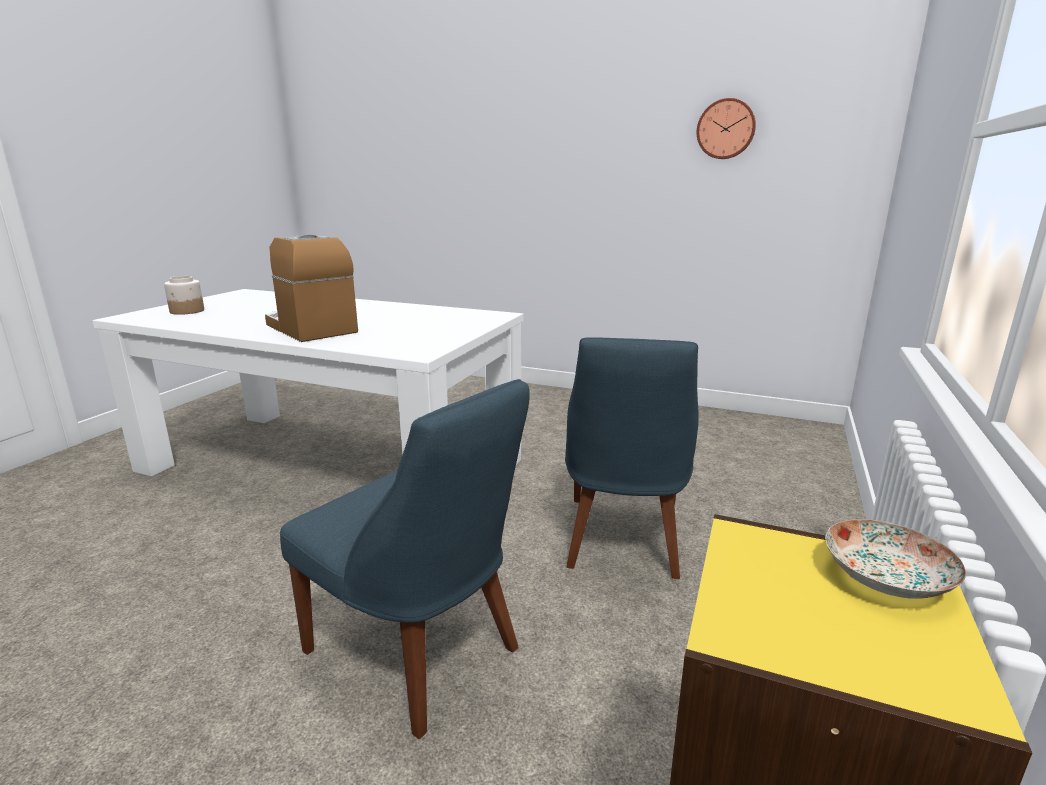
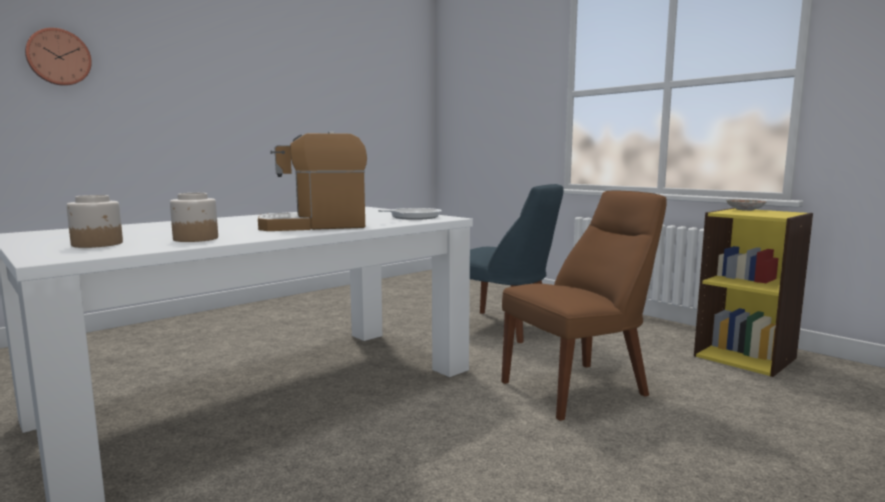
camera: 65 degrees left, 10 degrees down
(214, 320) = (195, 239): none -> jar
(410, 342) = (411, 217): none -> frying pan
(419, 654) = (579, 388): blue chair -> brown chair
(726, 129) = (358, 86): wall clock -> wall clock (58, 57)

